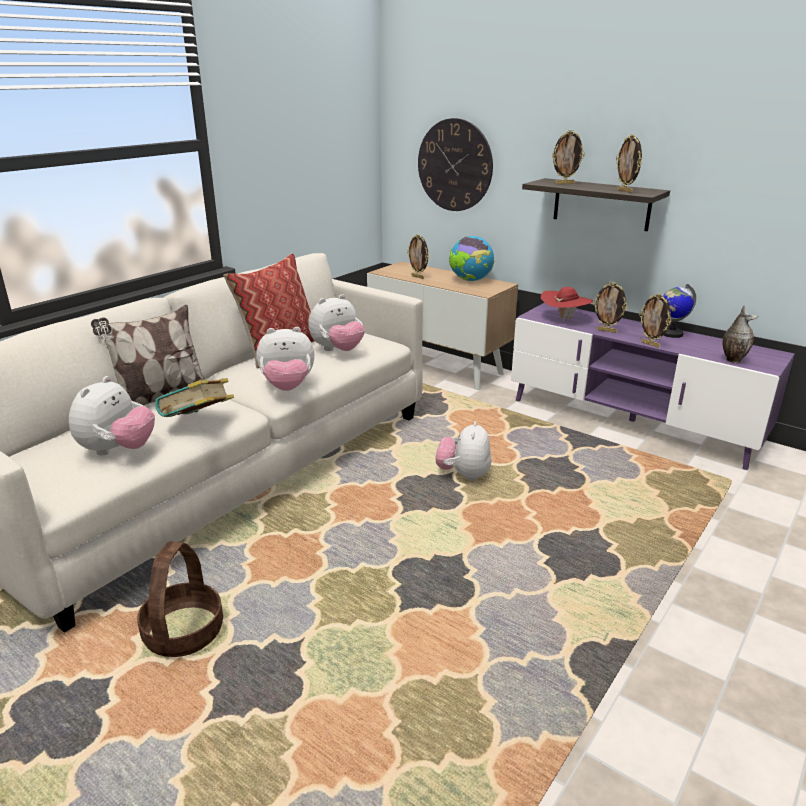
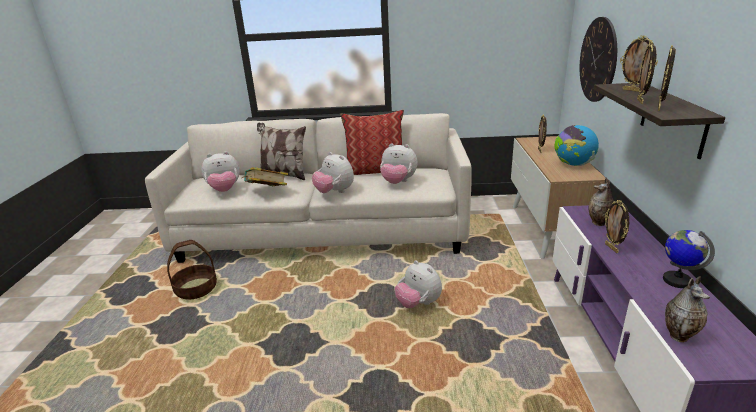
camera: 55 degrees right, 0 degrees up
(463, 475) = (418, 303): plush toy -> plush toy turned 105 degrees counterclockwise
(564, 319) = (599, 223): red hat -> vase
(651, 344) = (623, 278): picture frame -> picture frame (640, 101)

